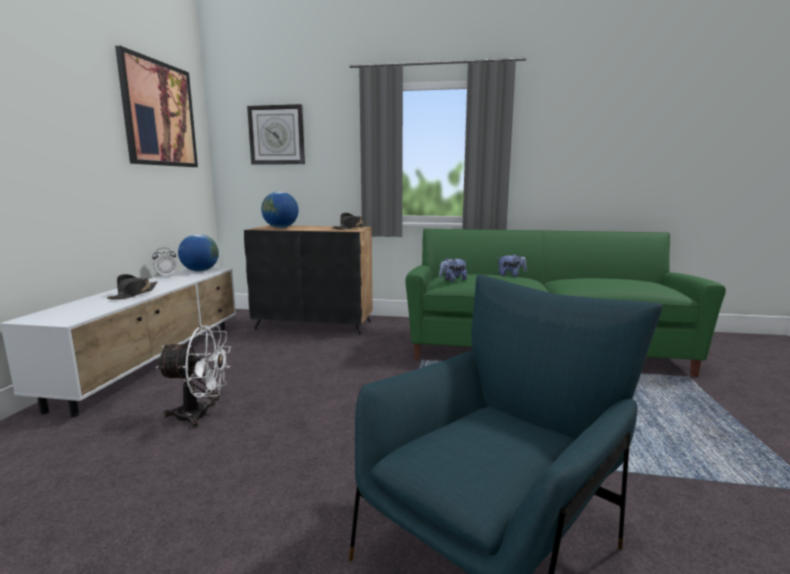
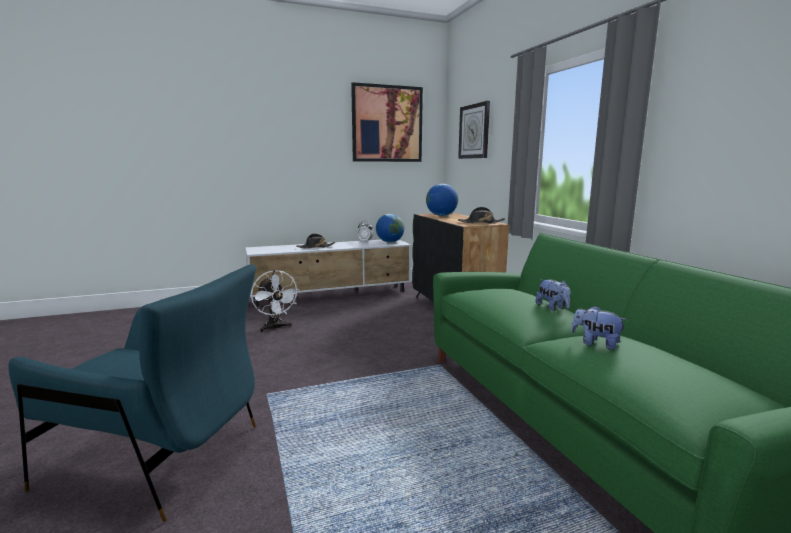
camera: 60 degrees right, 0 degrees up
(452, 280) = (476, 292): plush toy -> plush toy (596, 343)

